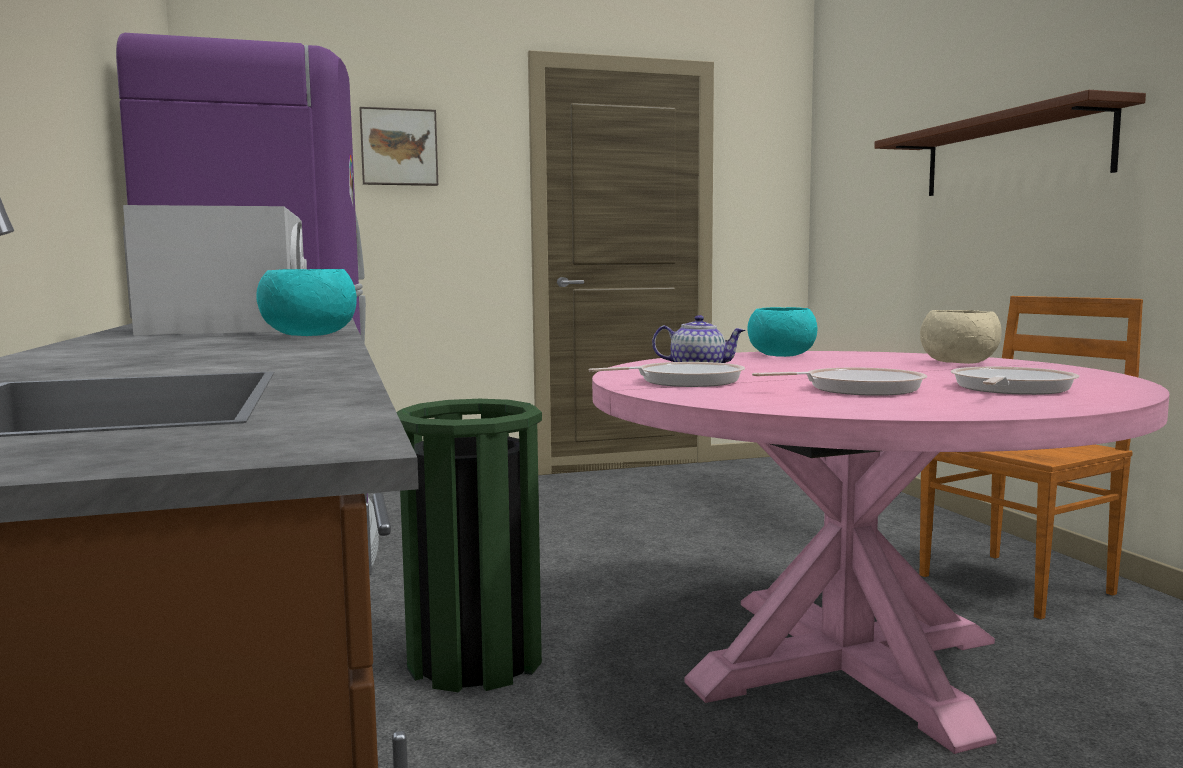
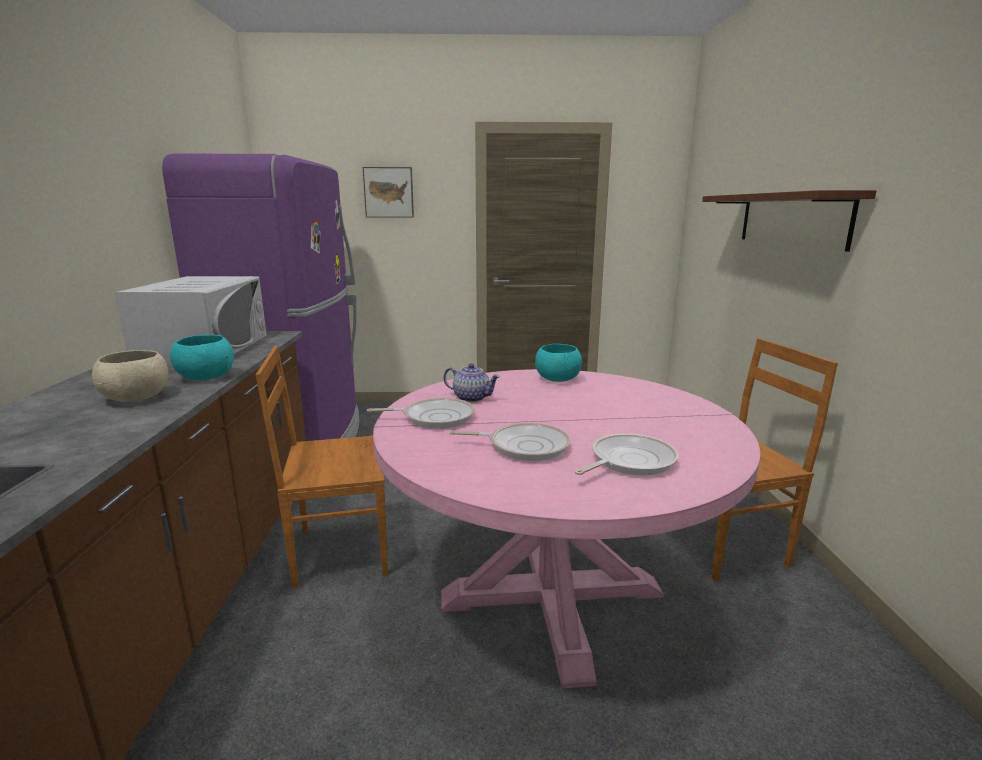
camera: 15 degrees right, 10 degrees up
(475, 660) = (339, 552): green trash can -> brown chair
(958, 363) = (660, 407): beige bowl -> beige bowl (135, 398)

